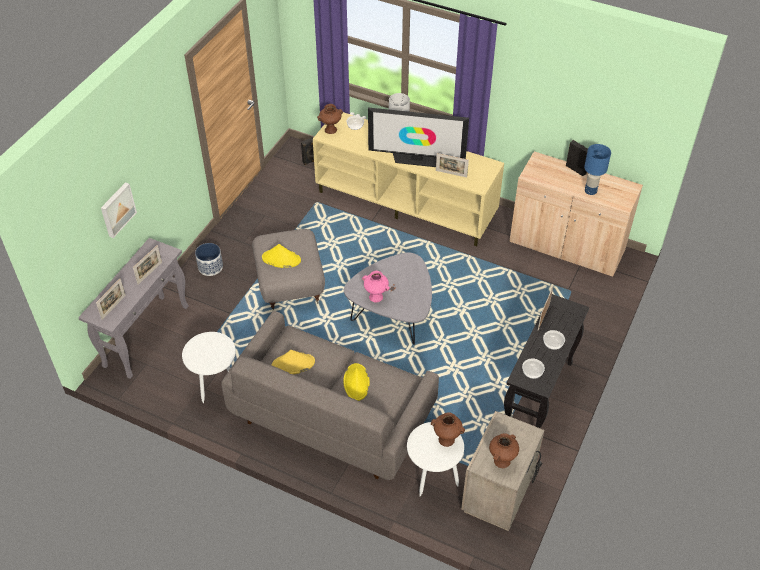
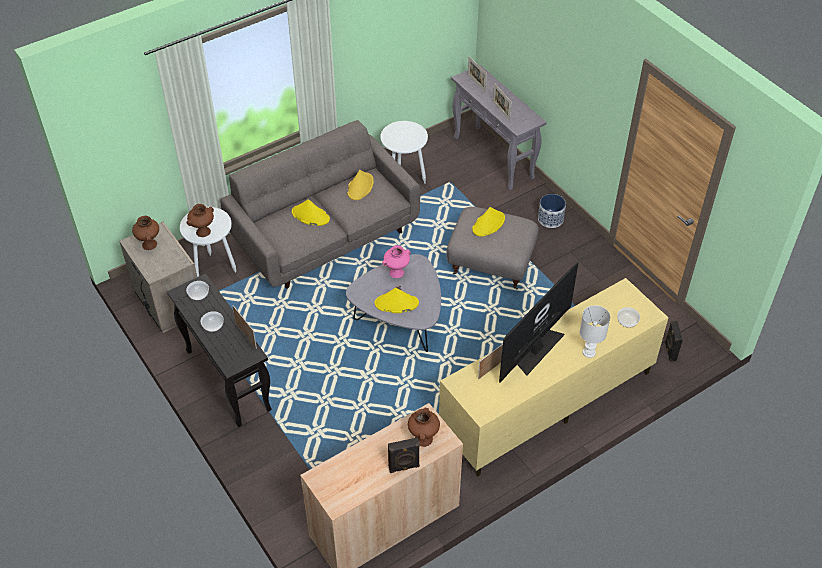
camera: 120 degrees right, 0 degrees up
(117, 209) = (536, 56): picture -> none
(330, 130) = (632, 297): brown vase -> brown vase (423, 438)
(408, 282) = (396, 303): none -> yellow hat
(590, 190) = (360, 459): blue table lamp -> none

